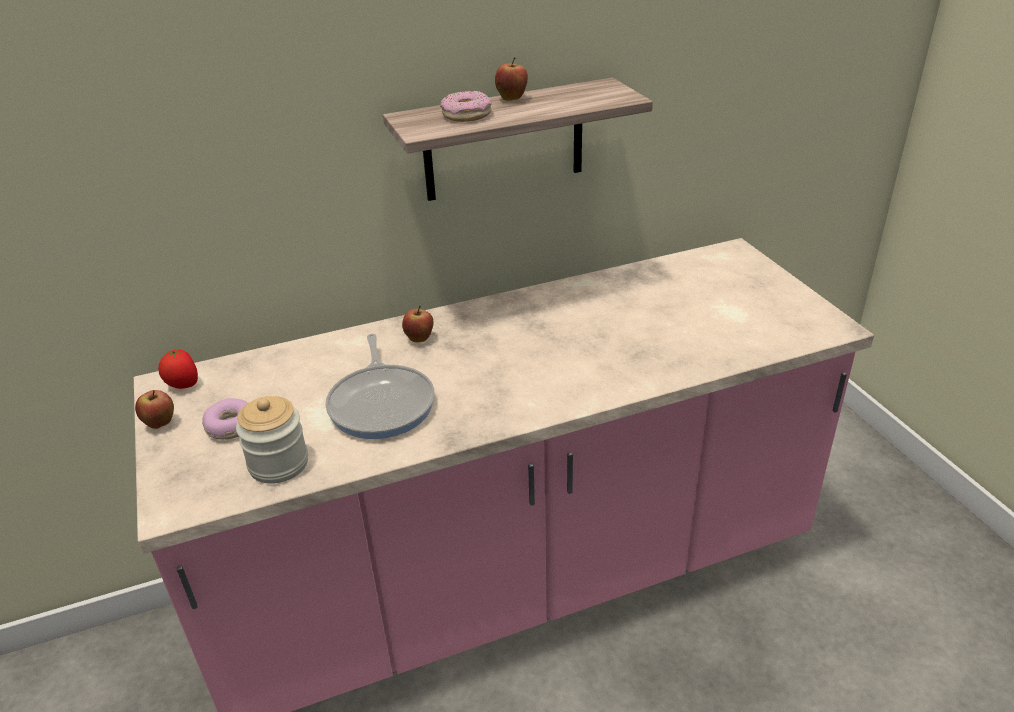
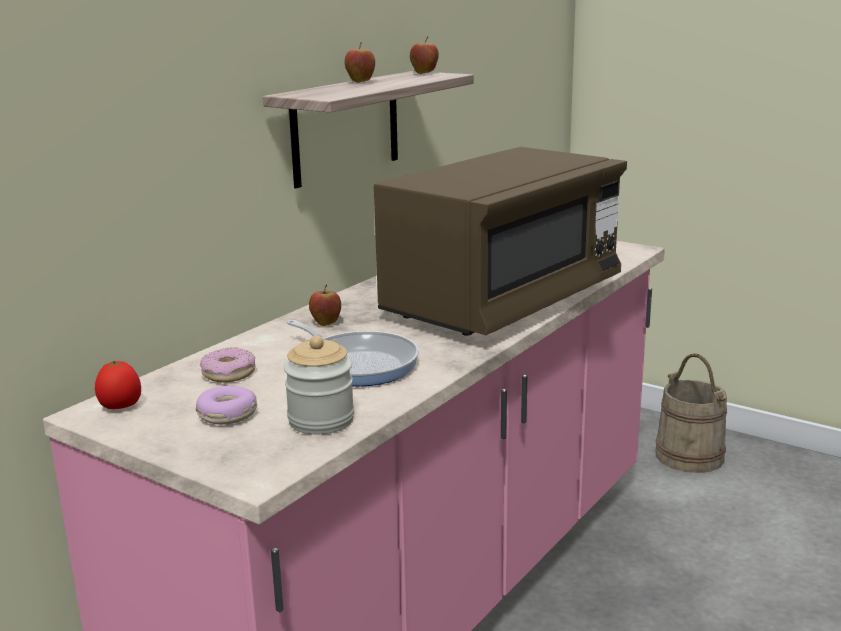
camera: 35 degrees left, 15 degrees down
(160, 424) = (141, 435): apple -> apple (424, 73)
(466, 115) = (343, 89): donut -> donut (229, 373)
(597, 365) = (503, 302): none -> brown microwave
(904, 538) = (689, 456): none -> beige bucket

